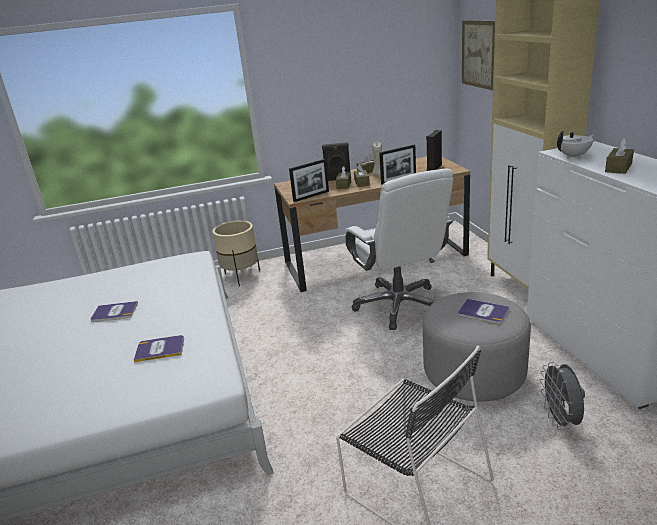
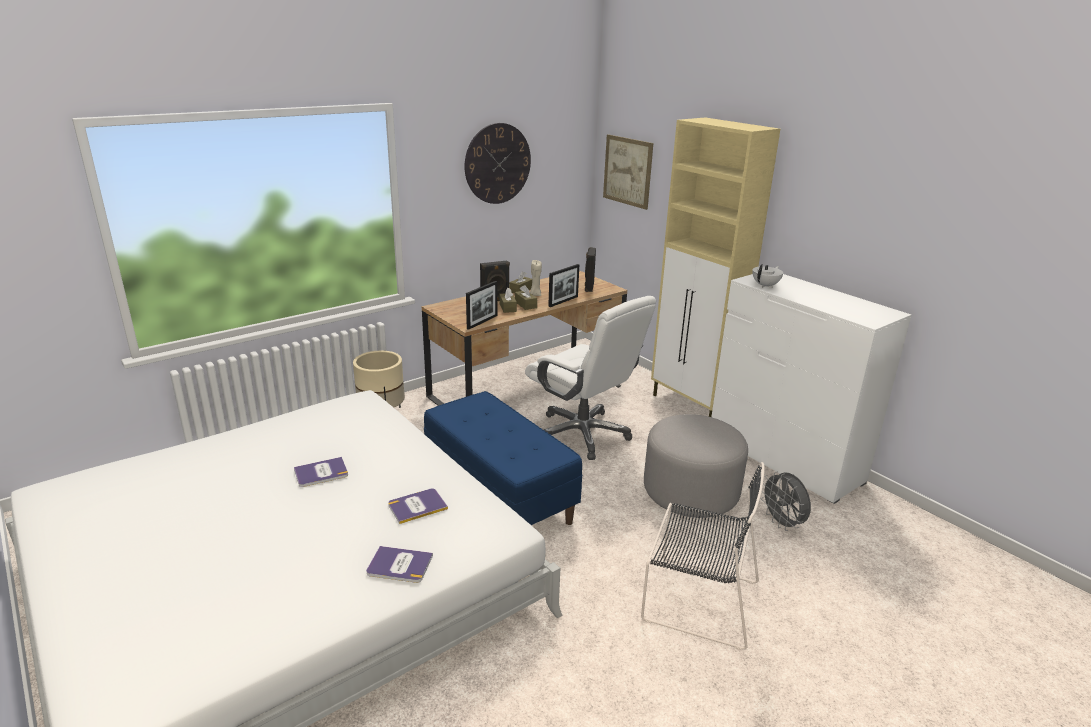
camera: 25 degrees left, 0 degrees up
(288, 352) = (498, 496): none -> blue bench
(348, 54) = (497, 163): none -> wall clock
(483, 312) = (705, 433): book -> book (399, 565)
(618, 168) = (810, 298): brown tissue box -> none

